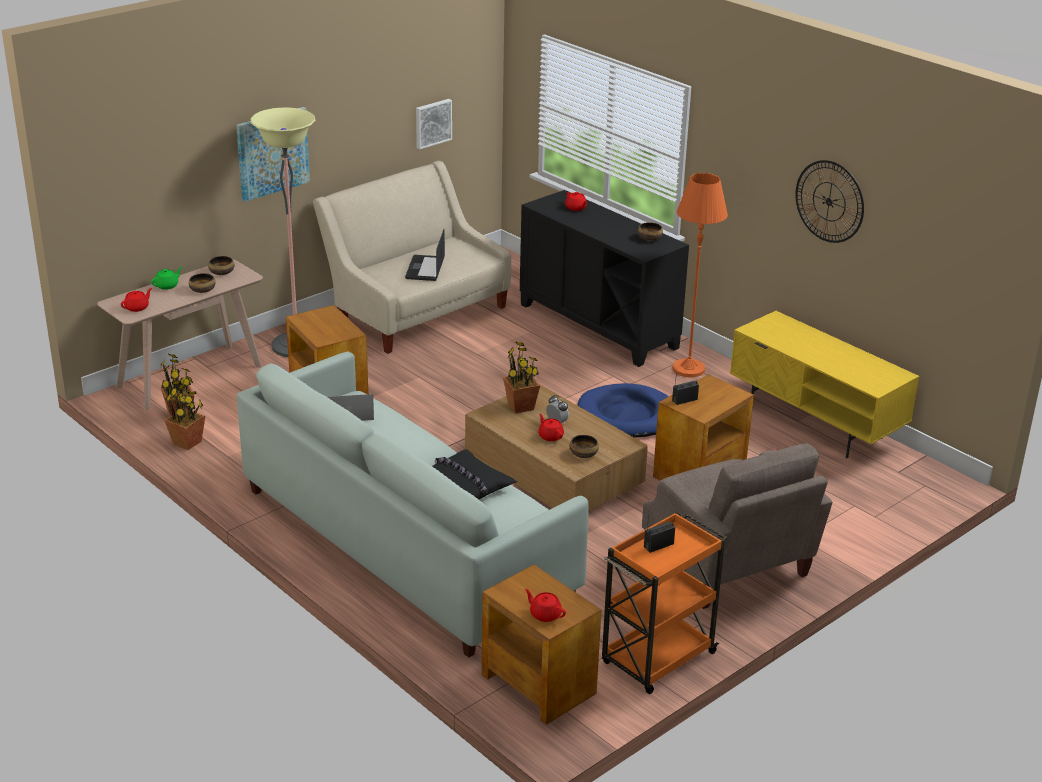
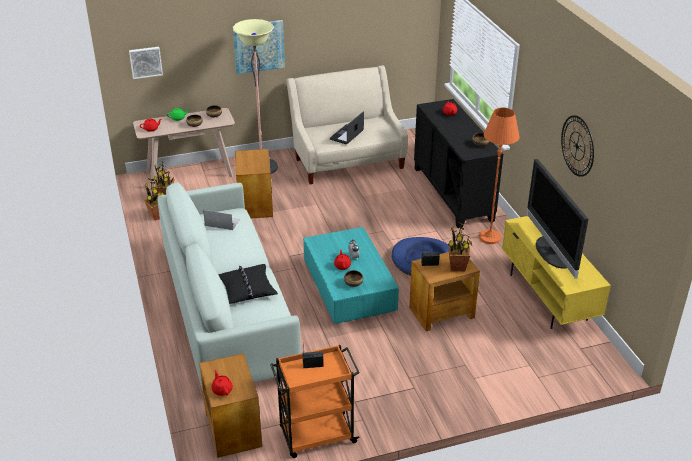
camera: 25 degrees right, 5 degrees up
(432, 123) = (381, 40): picture -> picture (145, 62)
(521, 406) = (340, 241): potted plant -> potted plant (457, 266)
(553, 472) = (349, 288): brown coffee table -> turquoise coffee table
(729, 566) = (411, 384): beige armchair -> none
(822, 355) = (551, 253): none -> television

